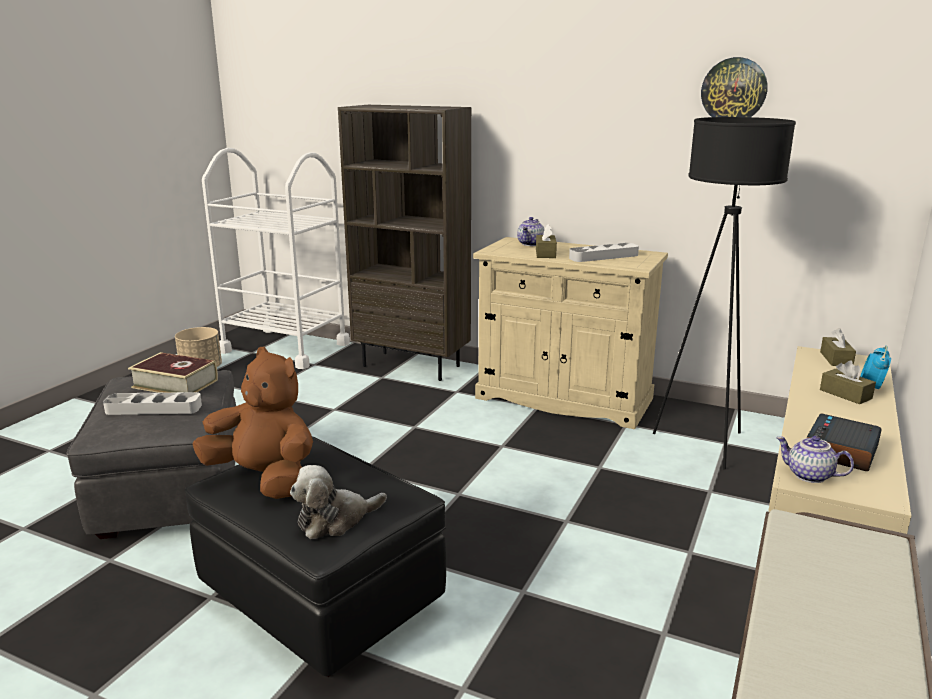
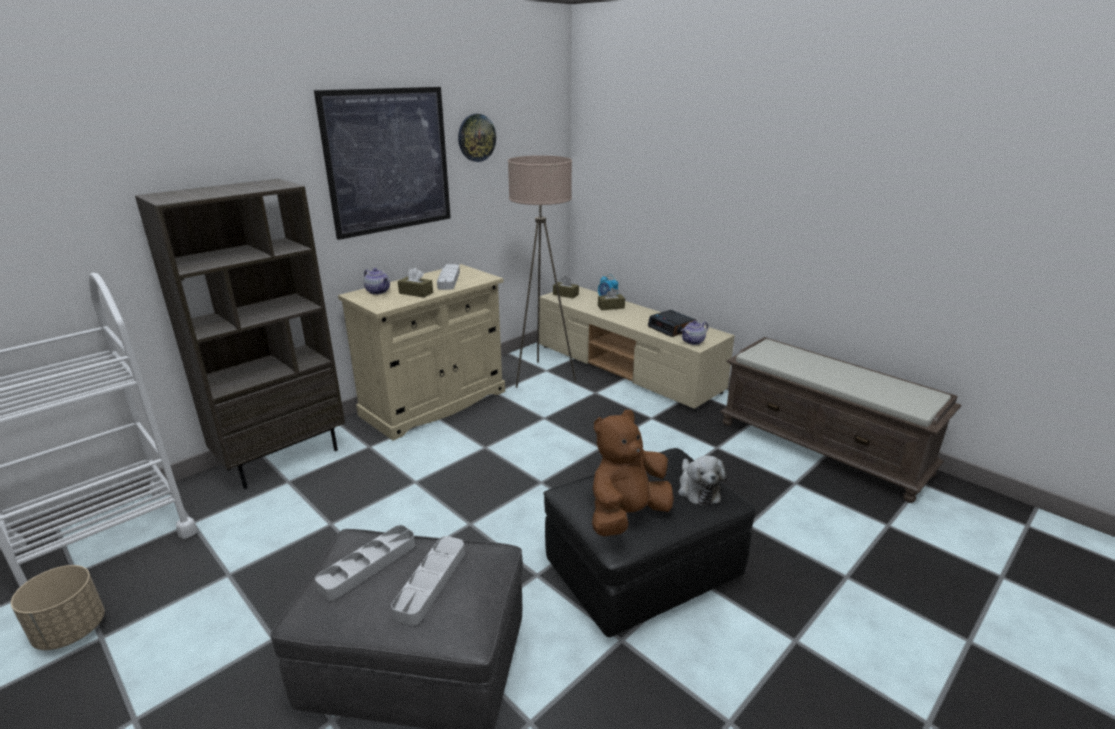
camera: 70 degrees left, 5 degrees up
(175, 384) = (368, 565): book -> grey tray
(596, 106) = (388, 161): none -> picture
(704, 444) = (542, 376): black floor lamp -> beige floor lamp

